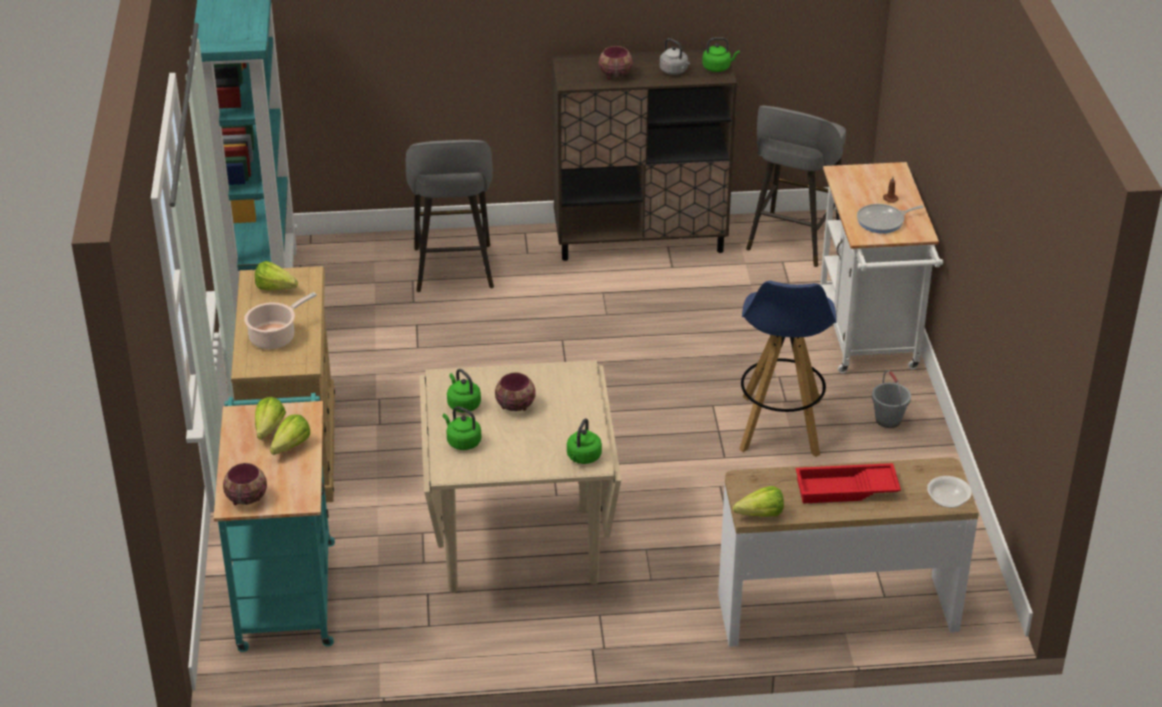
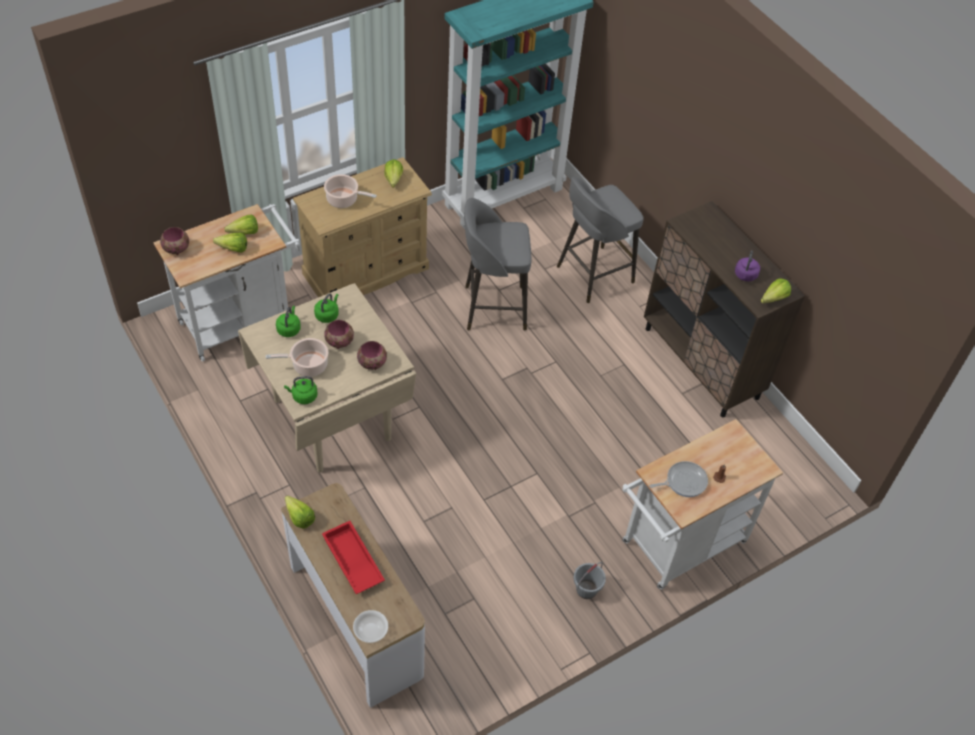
camera: 60 degrees right, 15 degrees up
(286, 588) = (241, 320): turquoise cart -> white cart
(535, 442) = (307, 365): none -> cooking pot
(614, 75) = (712, 243): bowl -> bowl (372, 362)
(674, 71) = (745, 276): grey kettle -> purple kettle
(718, 68) = (771, 300): green kettle -> lettuce
(780, 426) = (537, 522): blue stool -> none
(792, 241) = (769, 456): grey stool -> grey stool (492, 307)
(883, 221) = (683, 481): frying pan -> frying pan turned 120 degrees clockwise

